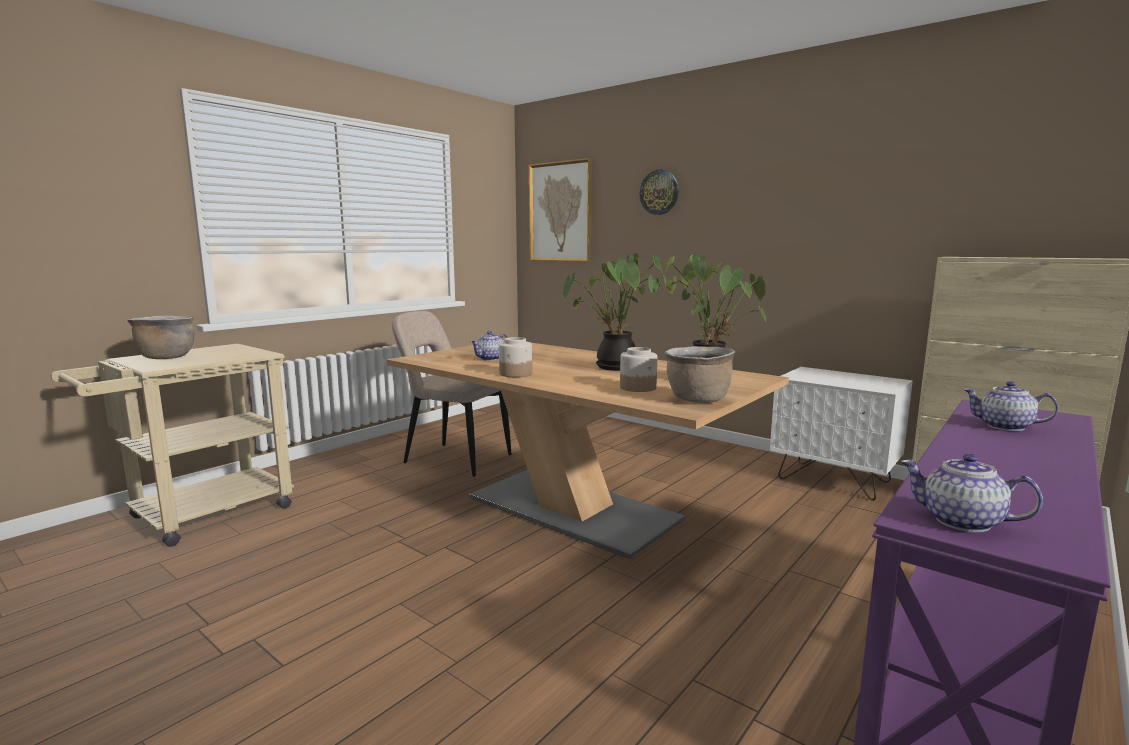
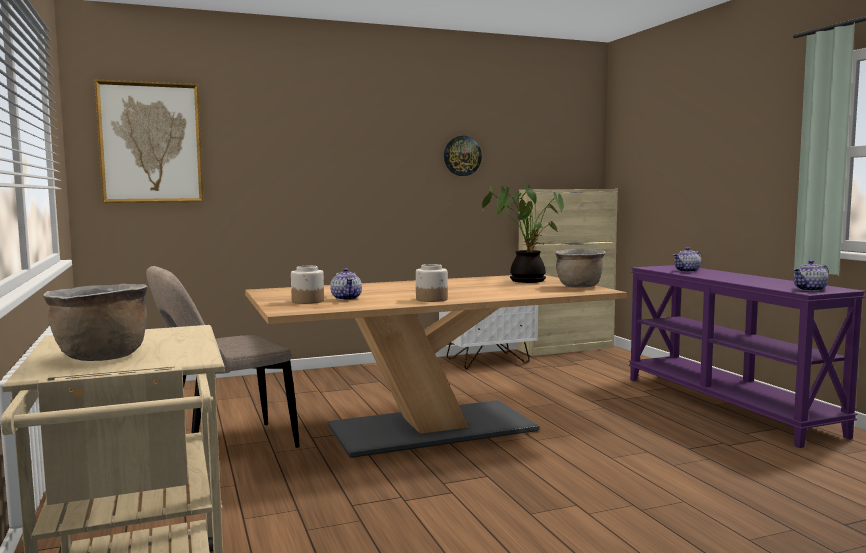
camera: 60 degrees left, 5 degrees down
(614, 367) = (451, 286): potted plant -> none
(638, 388) = (529, 289): jar -> jar (308, 301)
(659, 192) = (290, 129): wall clock -> wall clock (462, 156)

